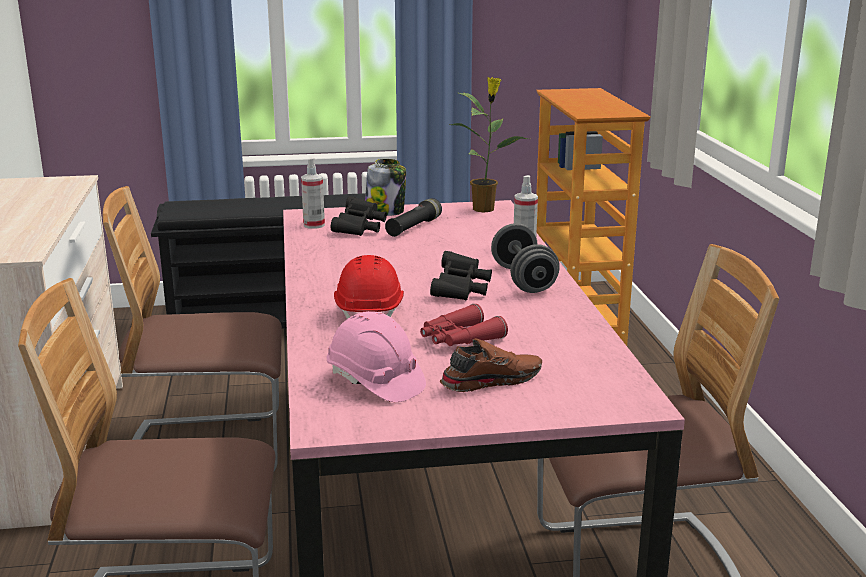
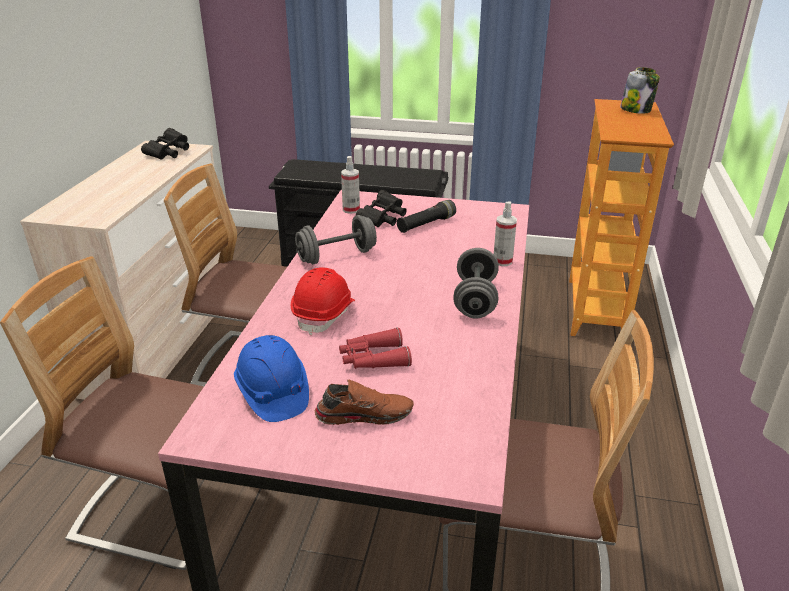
camera: 20 degrees right, 10 degrees up
(336, 265) = (337, 256): none -> grey dumbbell
(375, 382) = (272, 393): pink hard hat -> blue hard hat
(385, 211) = (416, 203): jar -> jar (636, 110)
(461, 290) = (414, 302): black binoculars -> black binoculars (169, 153)
(485, 209) = (499, 212): potted plant -> none

